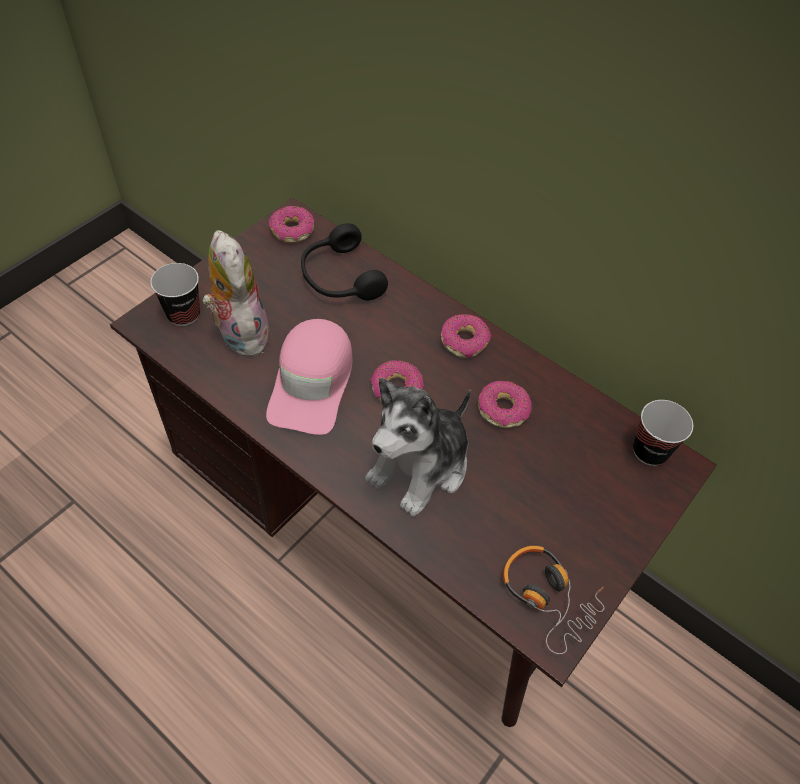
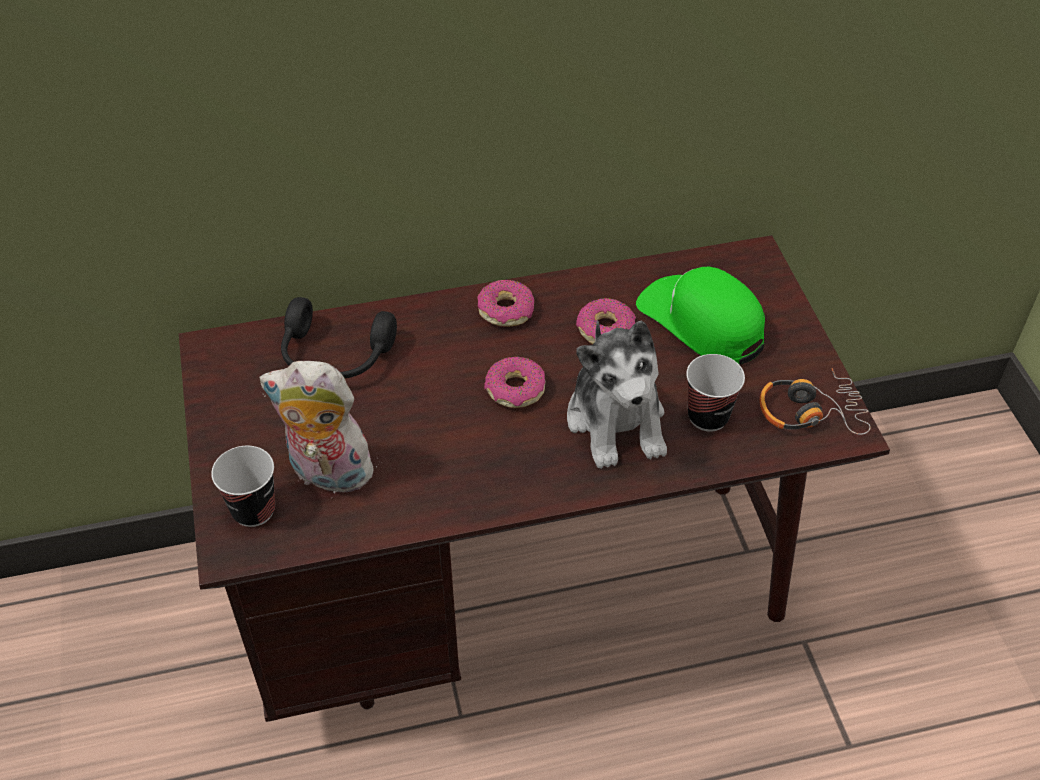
camera: 50 degrees left, 5 degrees down
(292, 231) = (229, 359): donut -> none
(312, 383) = (450, 449): pink cap -> none
(571, 467) = (701, 321): none -> green cap
(650, 451) = (727, 265): cup -> cup (708, 416)

